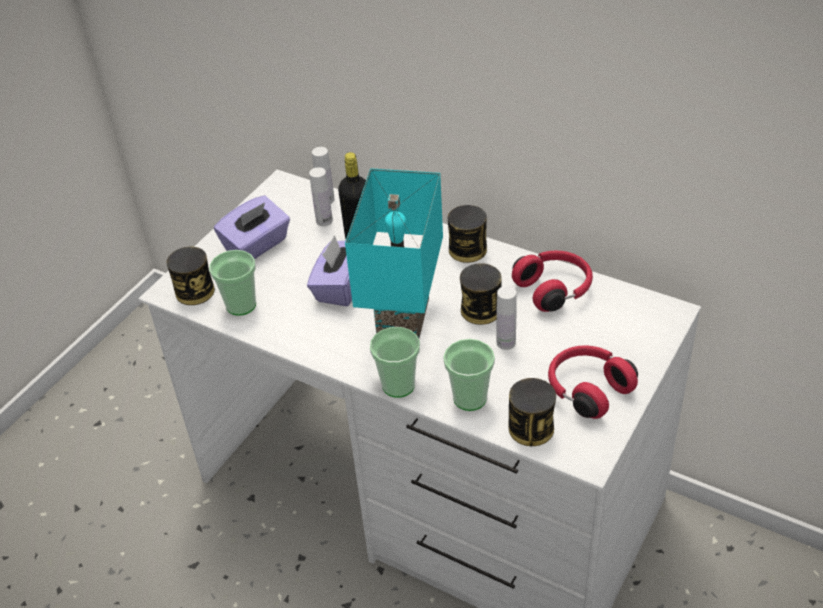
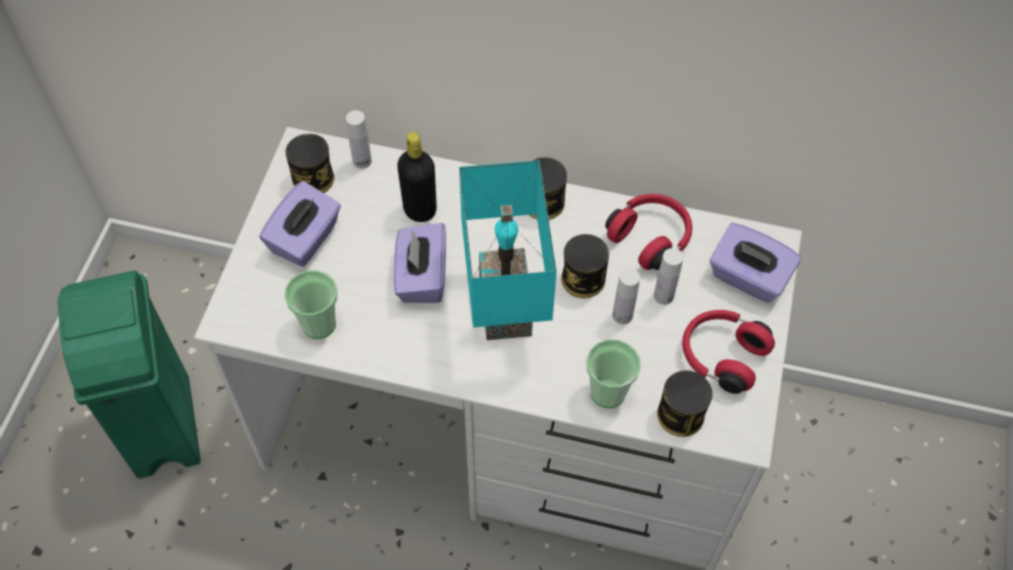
camera: 20 degrees left, 15 degrees up
(136, 433) = (163, 428): none -> green trash can
(195, 291) = (258, 316): can -> can (313, 178)
(324, 221) = (370, 191): white bottle -> white bottle (663, 296)
(398, 385) = (529, 392): cup -> none
(635, 333) = (748, 277): none -> purple tissue box

